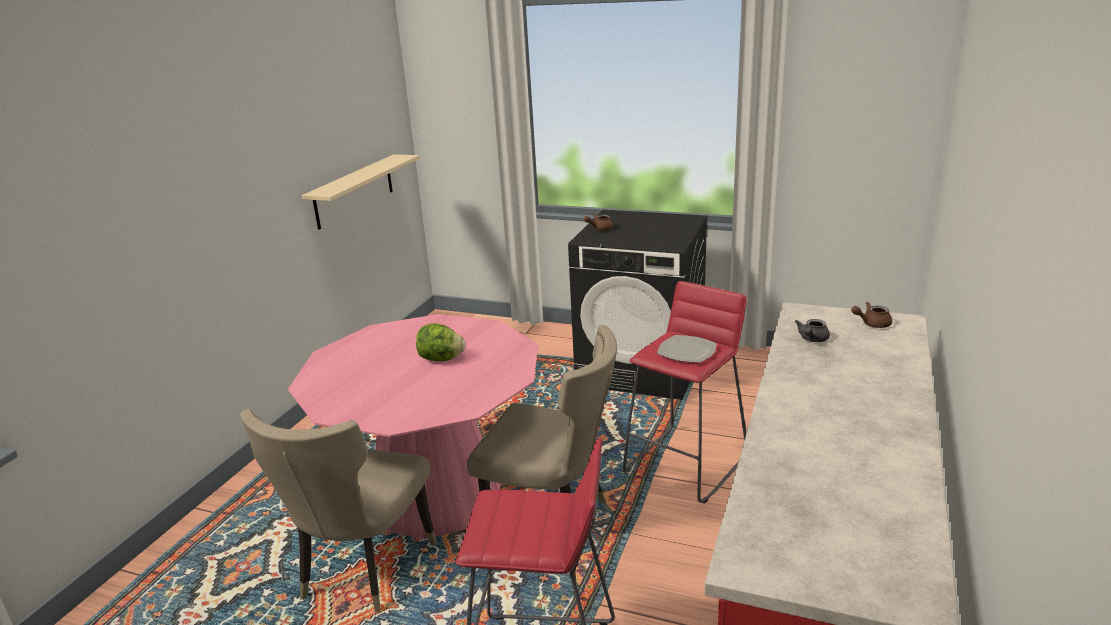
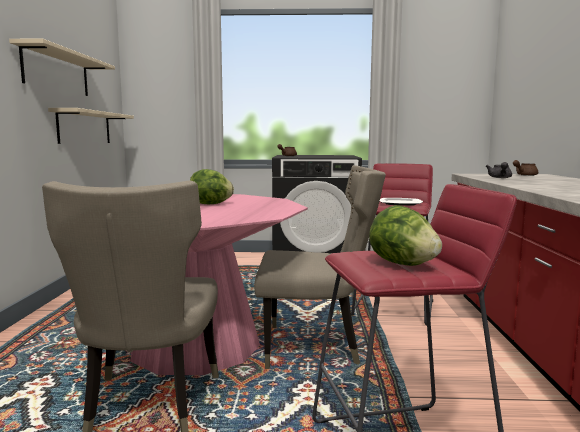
camera: 20 degrees left, 15 degrees down
(310, 146) = (57, 72): none -> beige shelf
(518, 528) = (402, 264): none -> lettuce

